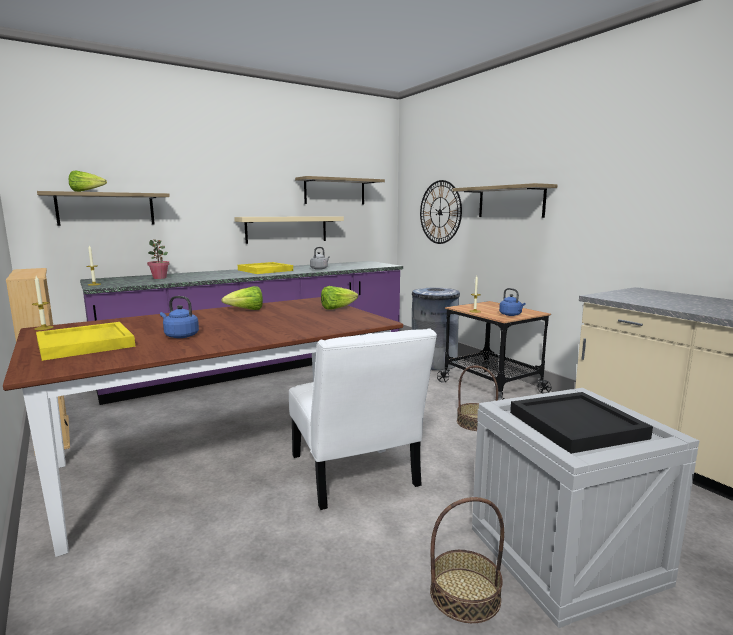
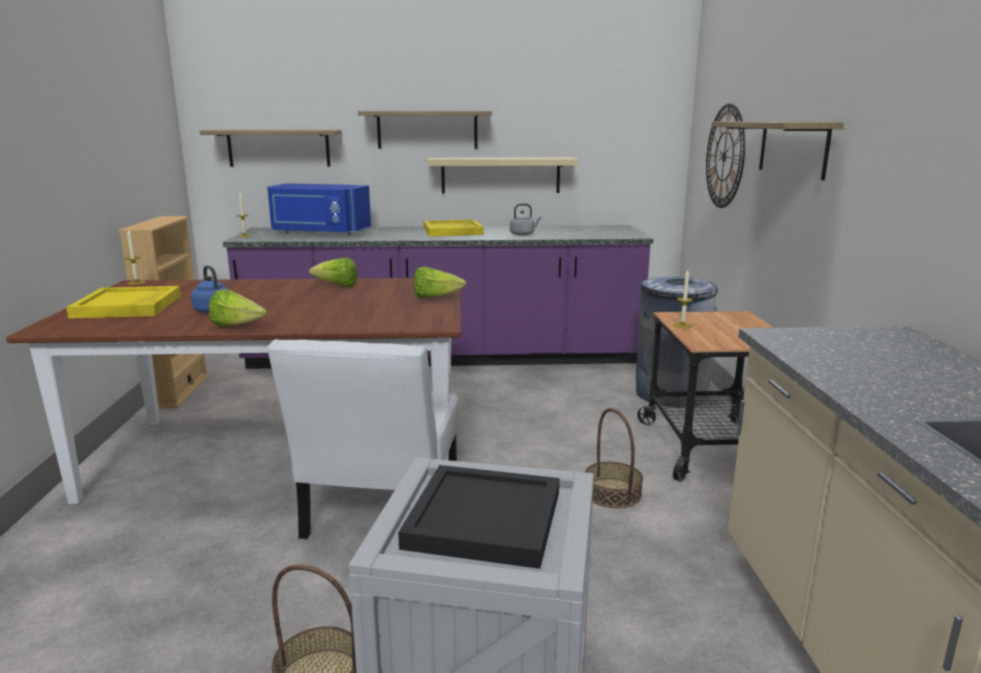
camera: 30 degrees right, 5 degrees up
(86, 191) = (251, 129): lettuce -> lettuce (237, 326)
(160, 278) = (319, 232): potted plant -> blue microwave
(335, 191) = (578, 120): shelf -> shelf (427, 130)
(511, 315) = (727, 340): blue kettle -> none

